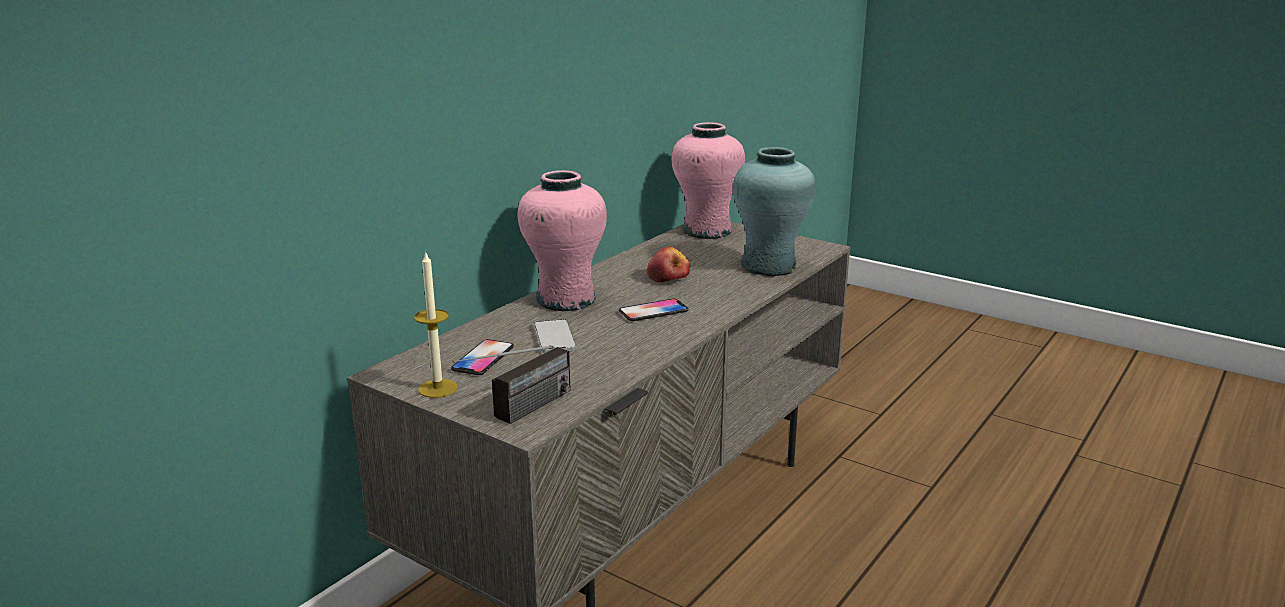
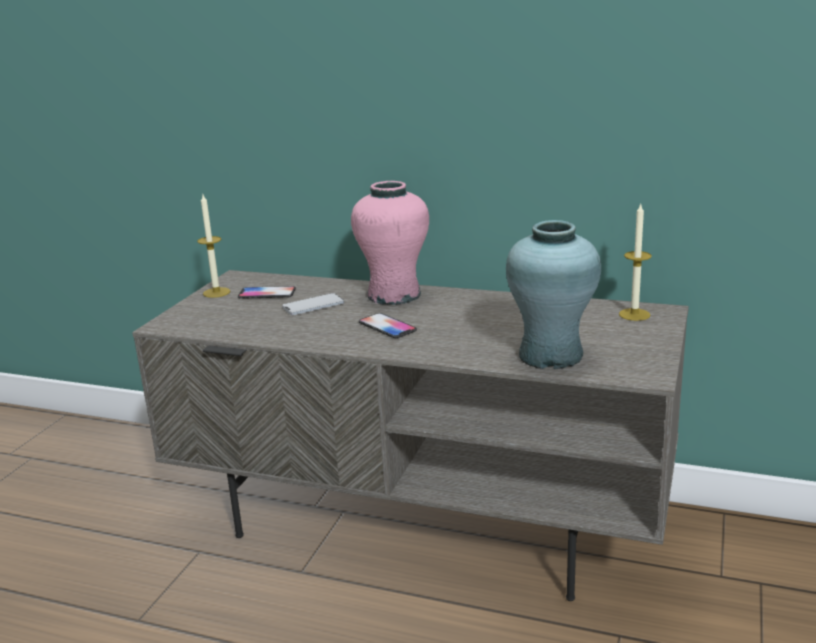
camera: 75 degrees right, 0 degrees up
(518, 413) = (183, 319): radio -> none
(668, 277) = (476, 319): apple -> none
(707, 231) = (634, 314): pink vase -> candle

